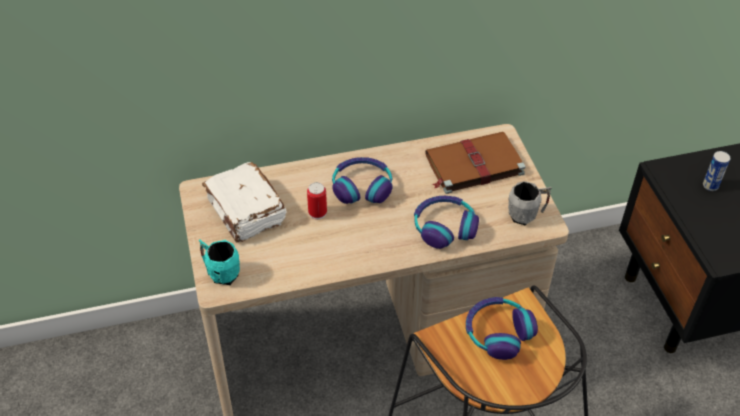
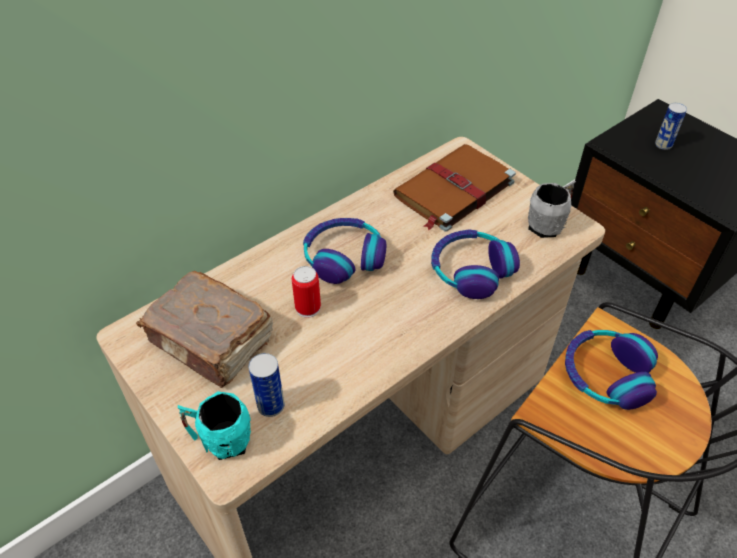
camera: 25 degrees left, 0 degrees up
(246, 212) = (212, 341): white book -> brown book
(260, 264) = (271, 406): none -> can

